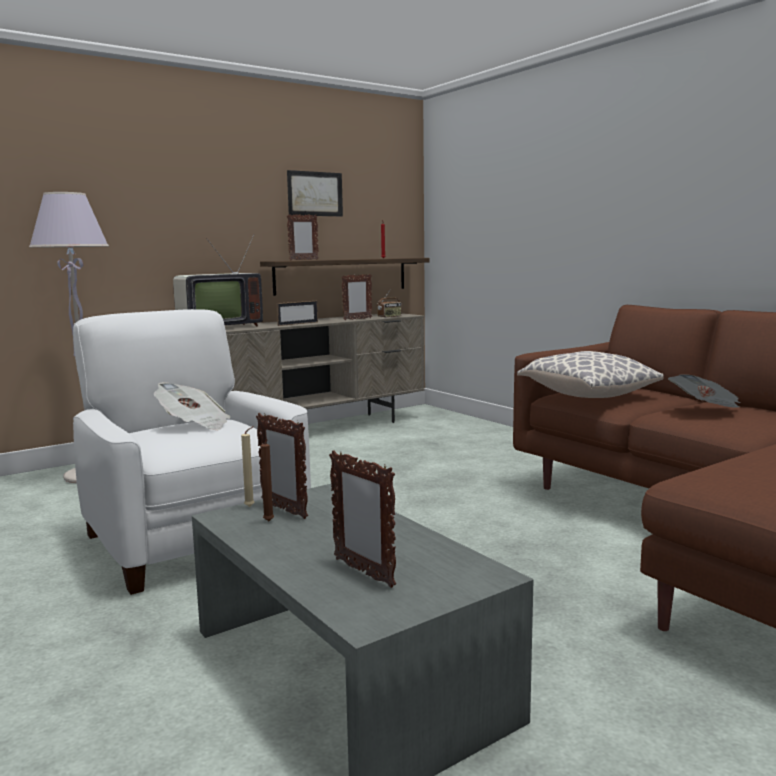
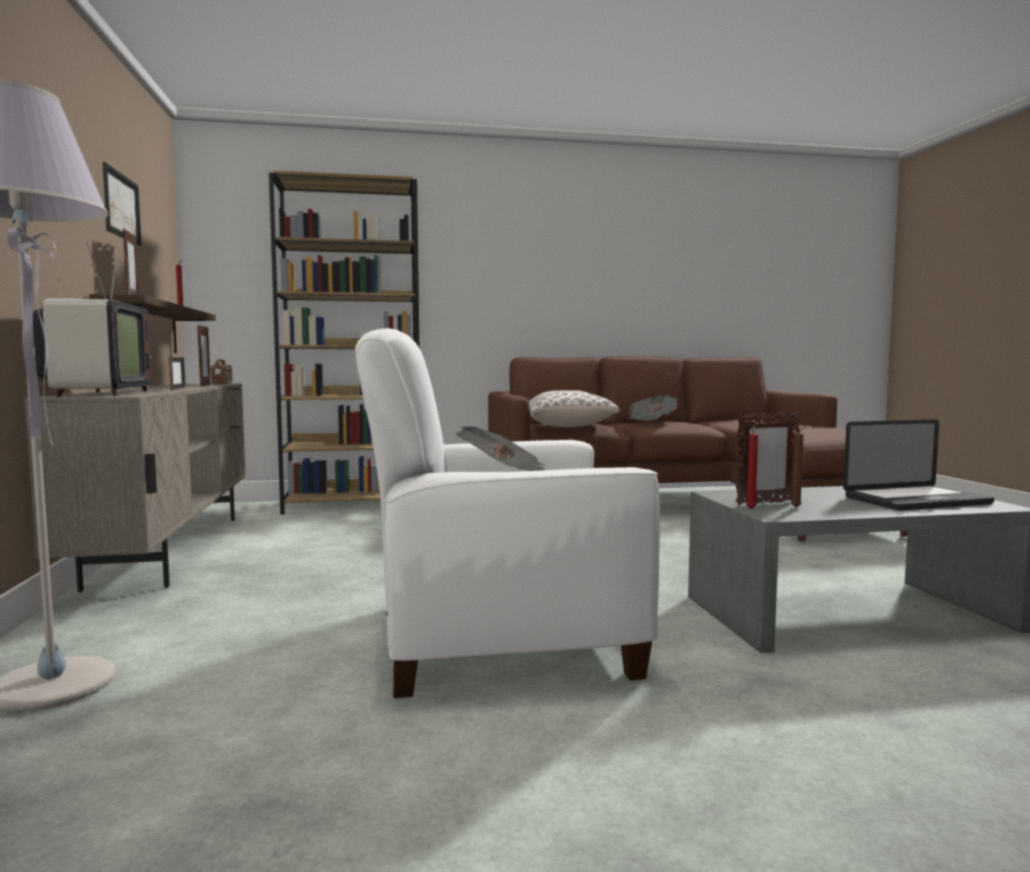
camera: 65 degrees left, 5 degrees down
(251, 507) = (751, 508): beige candle -> red candle
(363, 572) = (916, 500): picture frame -> laptop
(490, 432) = (354, 504): none -> brown bookcase

